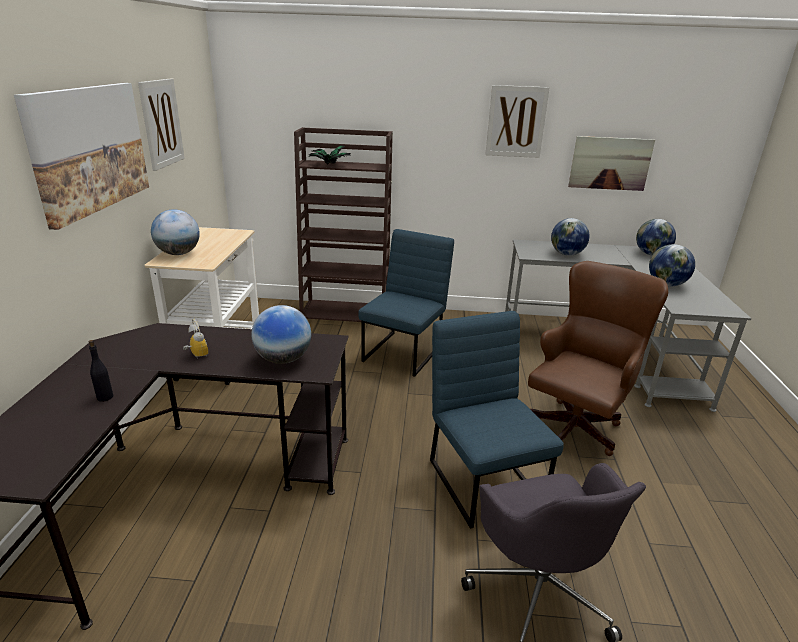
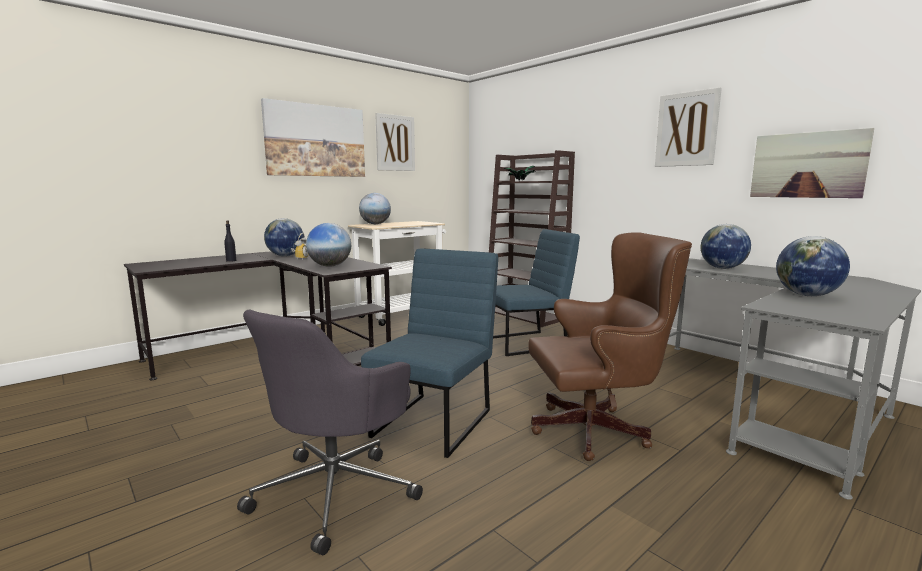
camera: 45 degrees right, 15 degrees down
(651, 254) = (862, 281): globe -> globe (285, 256)

